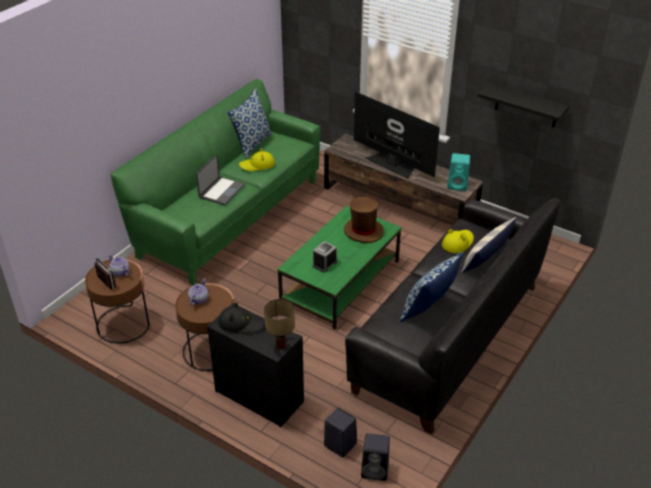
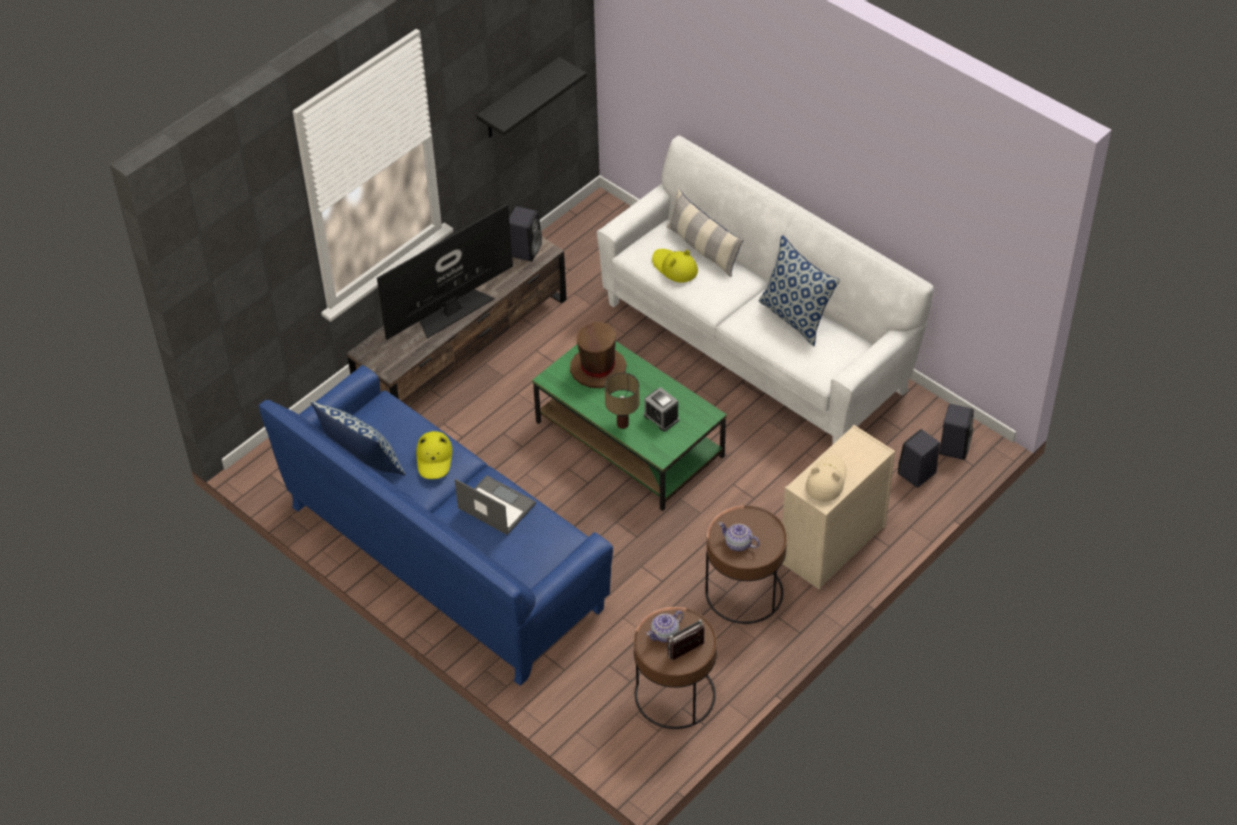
camera: 80 degrees left, 10 degrees up
(230, 217) = (445, 558): green sofa -> blue sofa
(241, 323) = (826, 481): black hat -> beige hat
(258, 396) = (832, 545): black dresser -> beige dresser
(280, 345) = (868, 445): table lamp -> table lamp (622, 424)
(449, 337) = (755, 346): black sofa -> white sofa
(458, 185) = (525, 249): turquoise speaker -> black speaker

